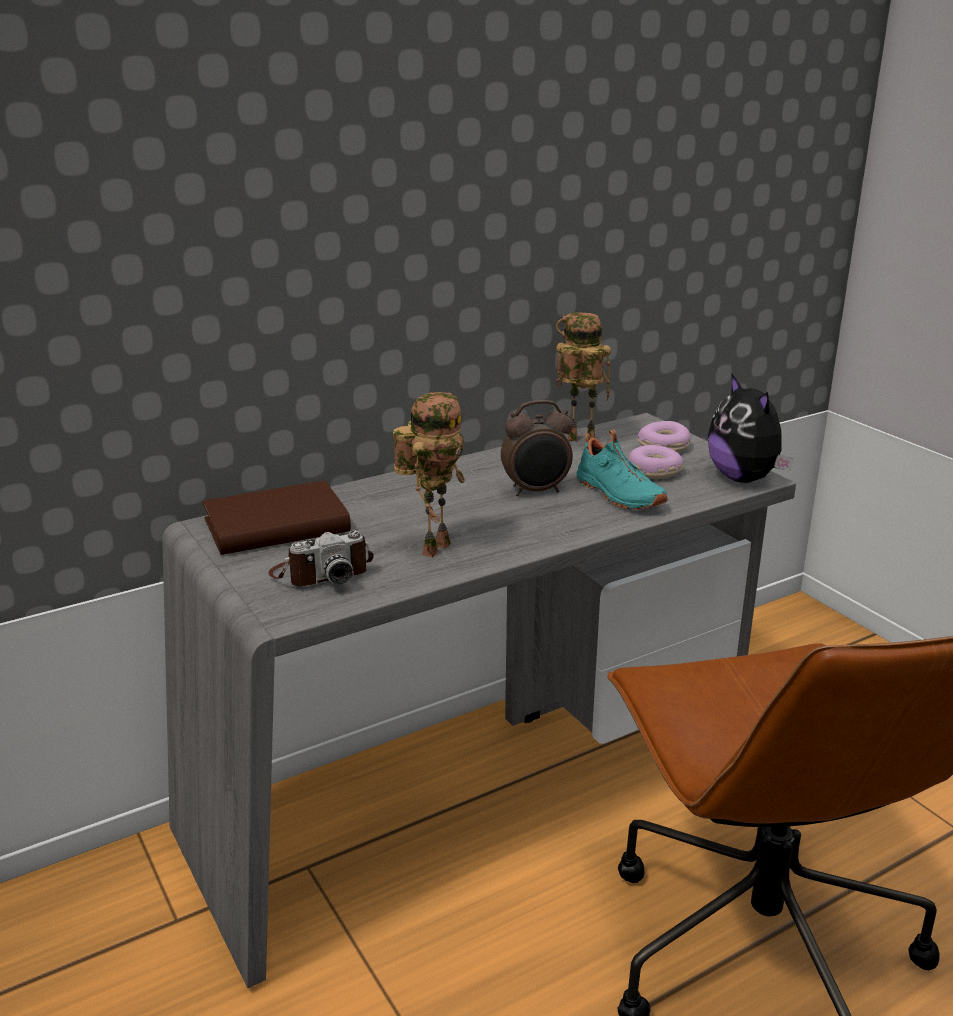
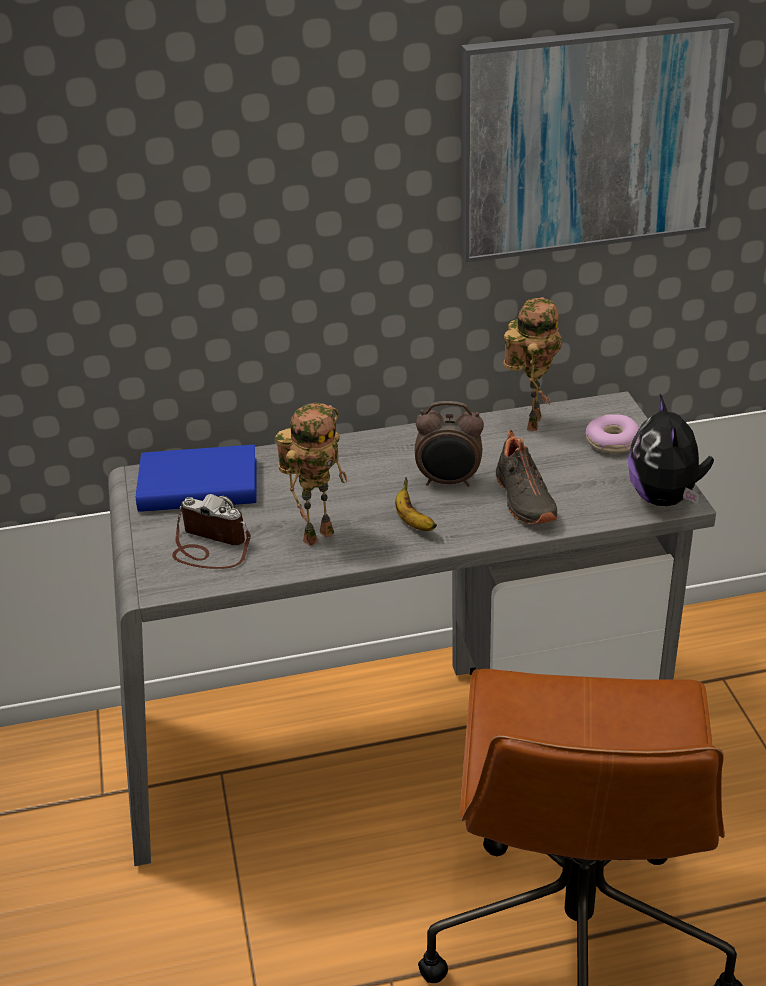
camera: 20 degrees right, 10 degrees up
(277, 526) = (198, 486): brown book -> blue book
(322, 573) = (209, 546): camera -> camera turned 150 degrees counterclockwise
(524, 524) = (413, 521): none -> banana
(578, 441) = (530, 421): toy robot -> toy robot turned 75 degrees clockwise
(614, 158) = (589, 140): none -> picture
(617, 495) = (522, 499): turquoise shoe -> black shoe
(654, 471) = (579, 474): donut -> none

